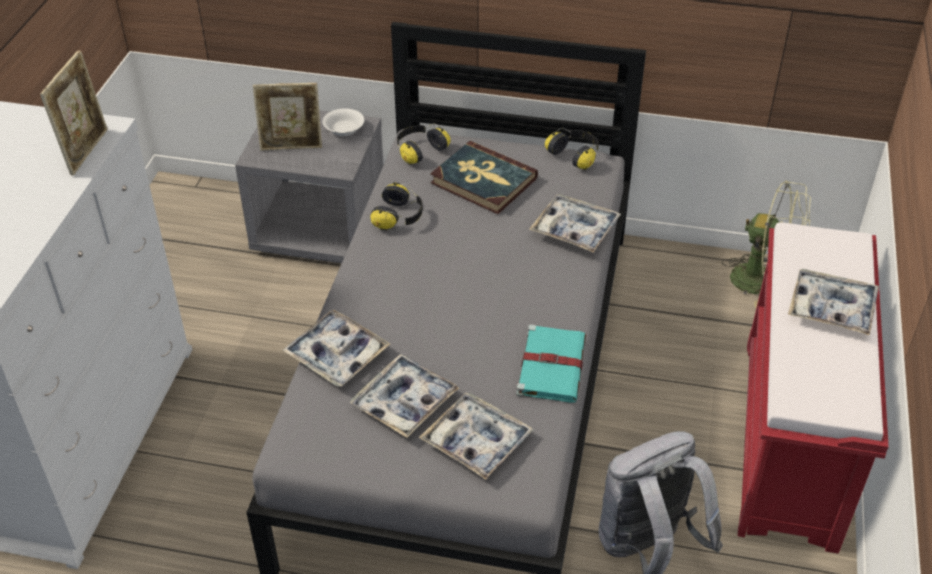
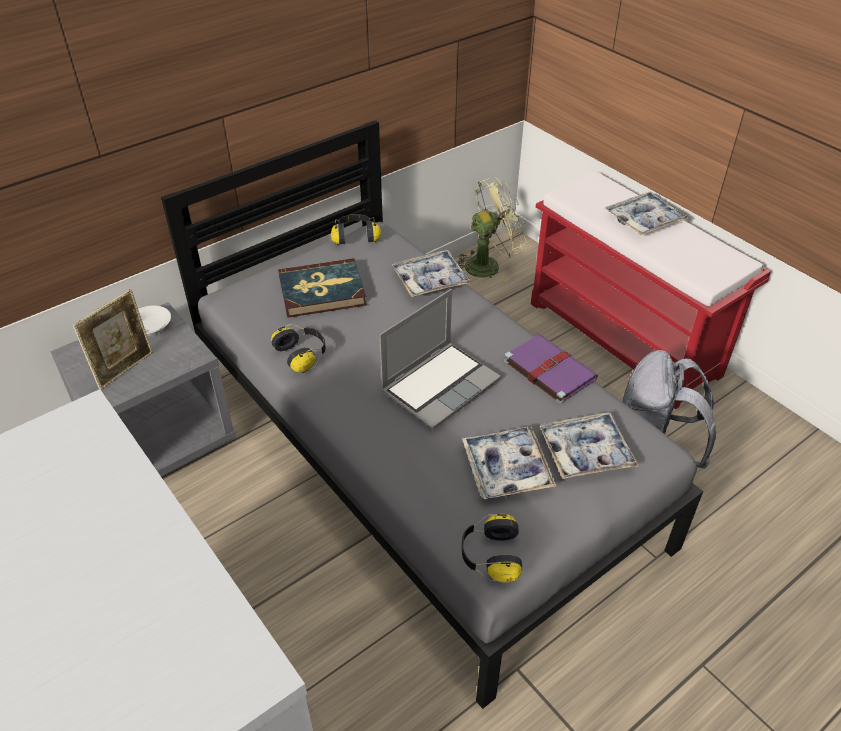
camera: 50 degrees left, 0 degrees up
(86, 151) = (101, 448): picture frame -> none
(337, 354) = (414, 479): tray -> none
(419, 151) = (243, 302): headphones -> headphones (489, 556)
(454, 310) = (440, 385): none -> laptop
(551, 365) = (548, 369): turquoise book -> purple book

